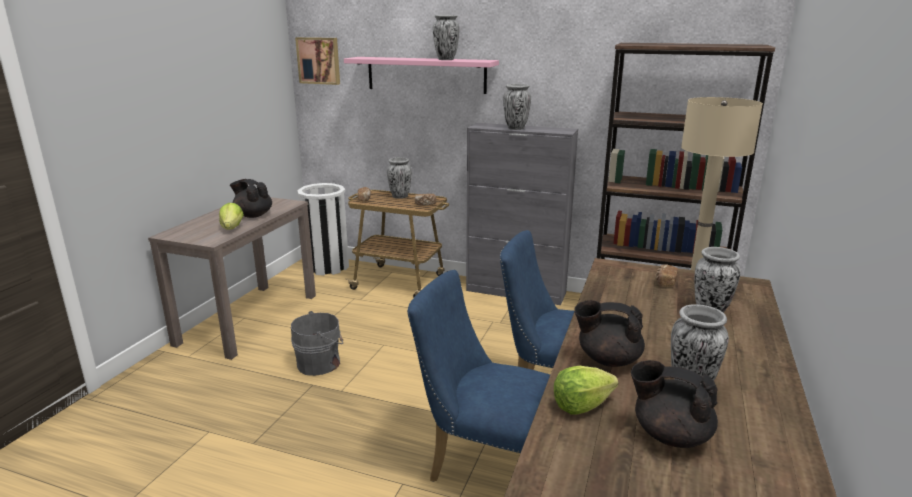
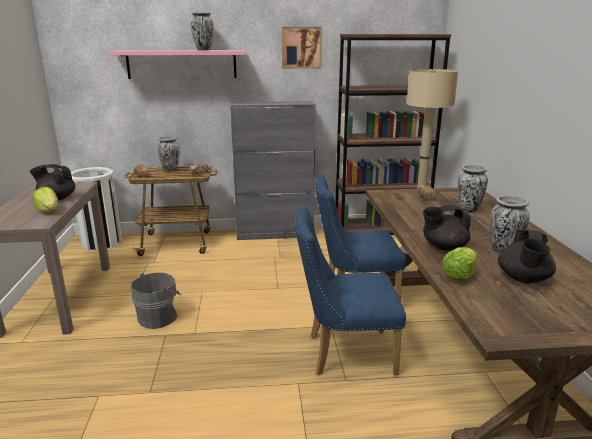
camera: 25 degrees left, 0 degrees up
(319, 60) = (73, 55): picture -> picture (301, 47)
(515, 128) = (268, 103): vase -> none
(670, 434) = (523, 279): black teapot -> black teapot turned 75 degrees counterclockwise

